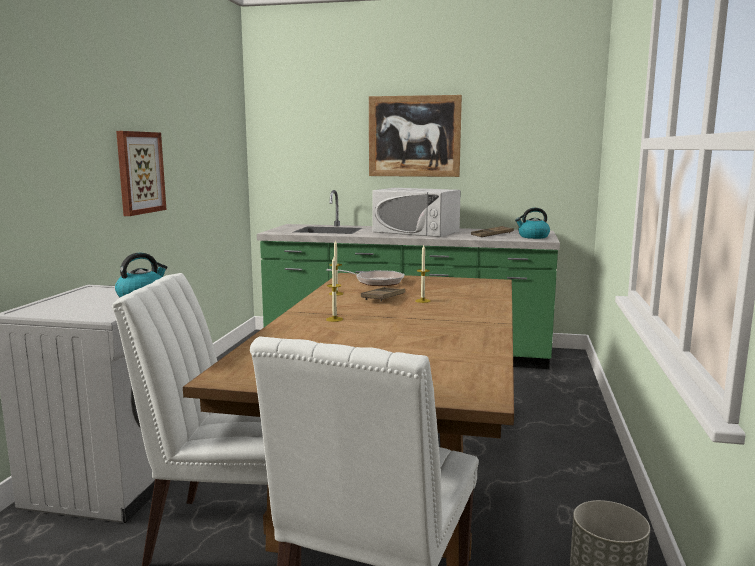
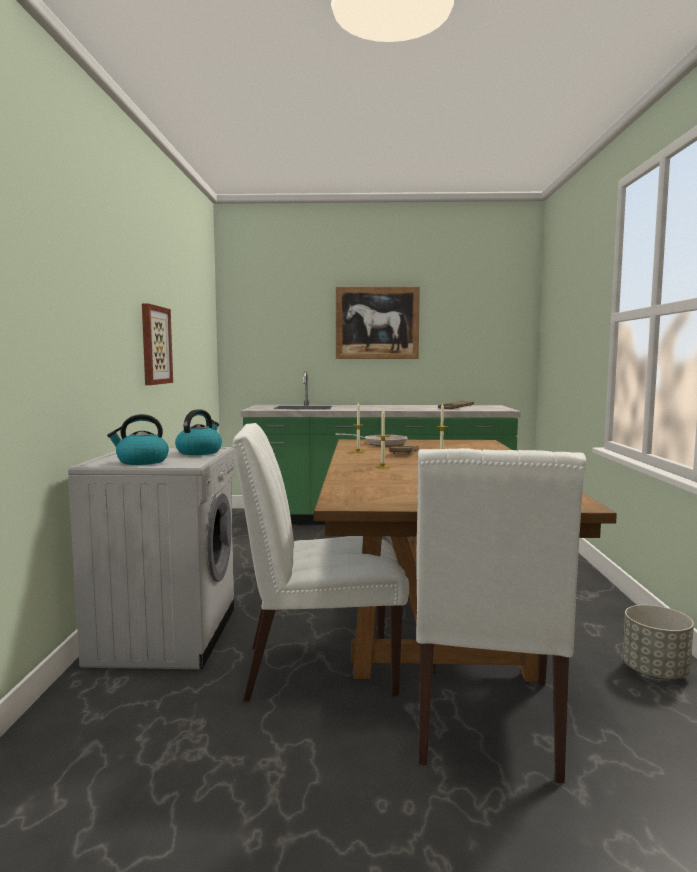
camera: 10 degrees left, 5 degrees down
(416, 231) = (385, 407): white microwave -> none
(533, 237) = (492, 408): kettle -> kettle (141, 461)

